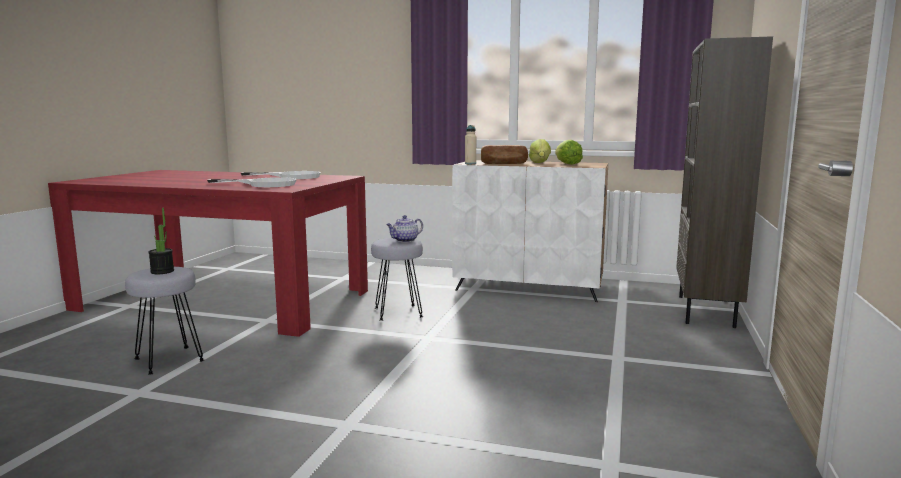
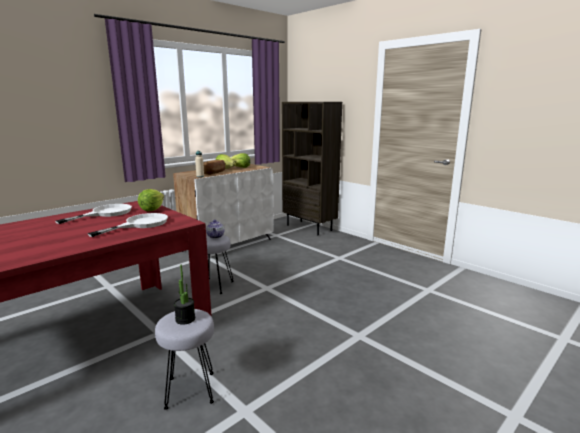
camera: 60 degrees left, 5 degrees up
(325, 180) = (152, 209): none -> lettuce

